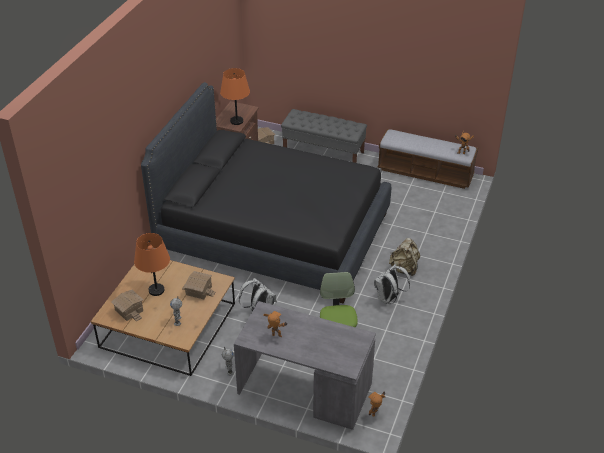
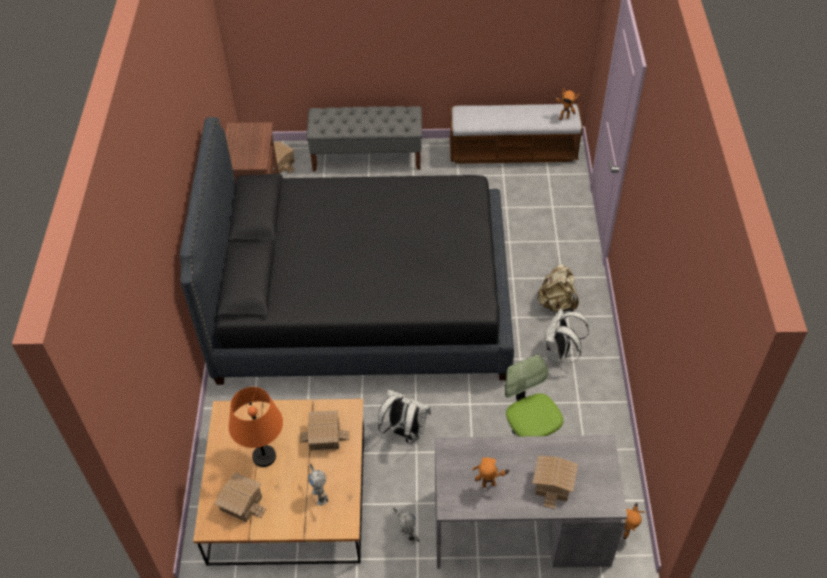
camera: 20 degrees left, 10 degrees up
(237, 121) = (253, 153): orange table lamp -> none
(319, 347) = (554, 484): none -> toy house

